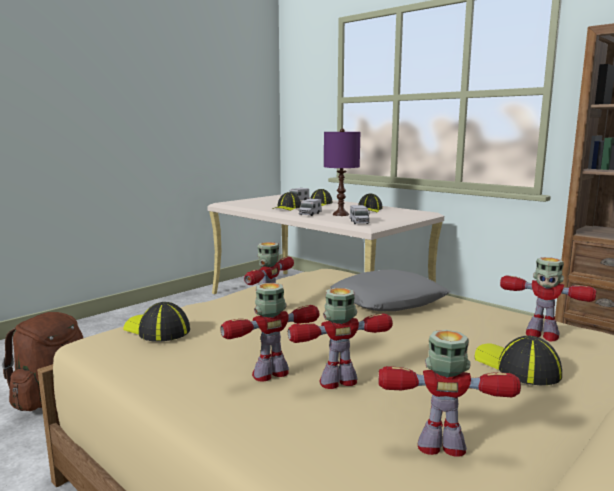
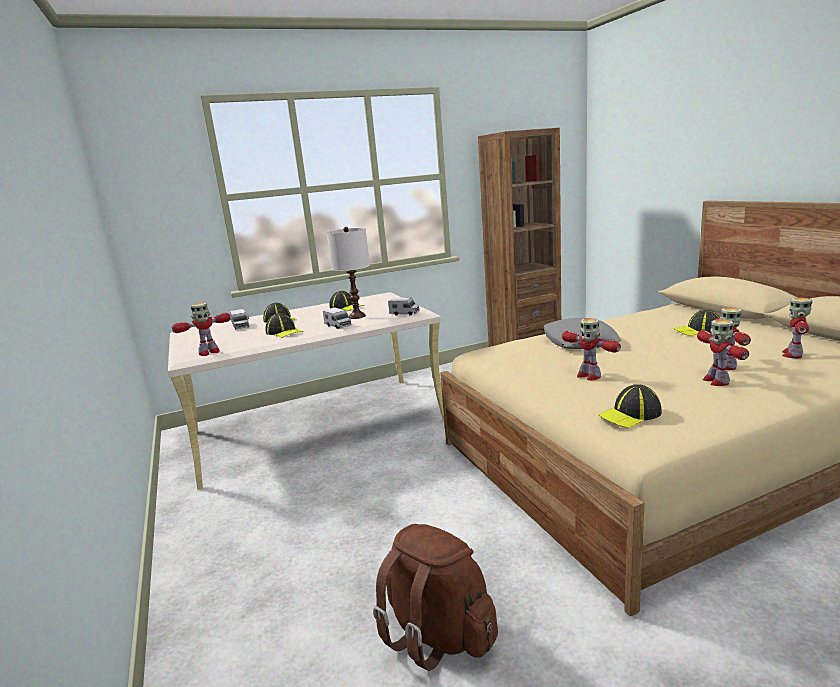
camera: 65 degrees left, 5 degrees up
(341, 214) = (357, 316): purple table lamp -> white table lamp
(541, 335) = (649, 320): toy robot -> toy robot (209, 352)

